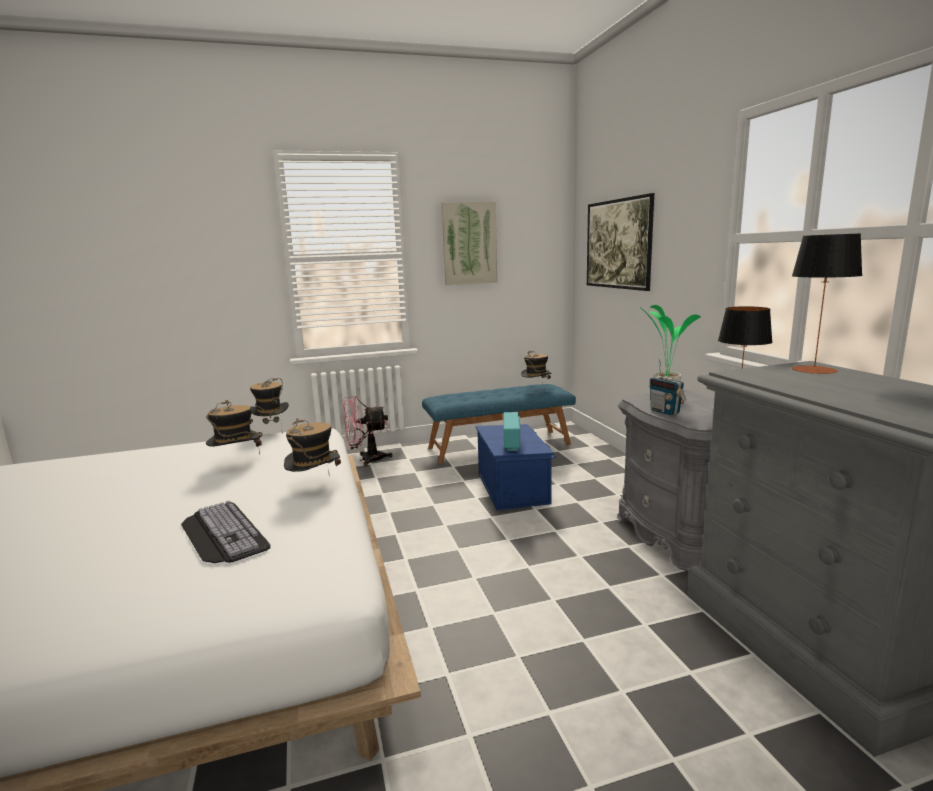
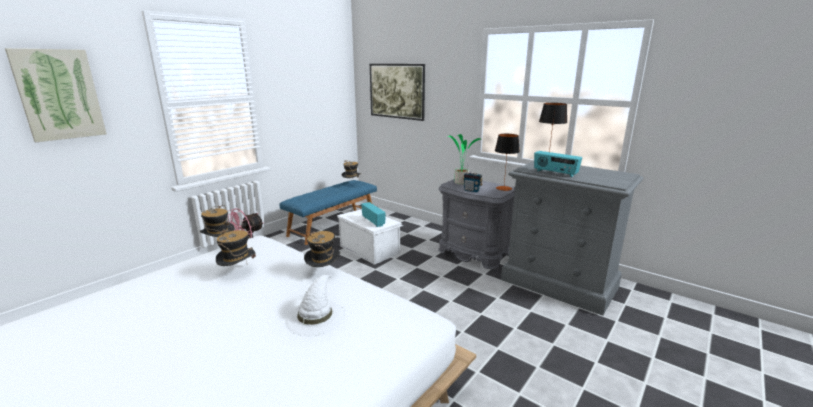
camera: 35 degrees left, 5 degrees up
(220, 533) = (315, 316): keyboard -> white hat
(469, 243) = (296, 88): picture -> picture (59, 94)
(514, 488) = (370, 249): blue storage box -> white storage box
(793, 385) = (555, 173): none -> radio

